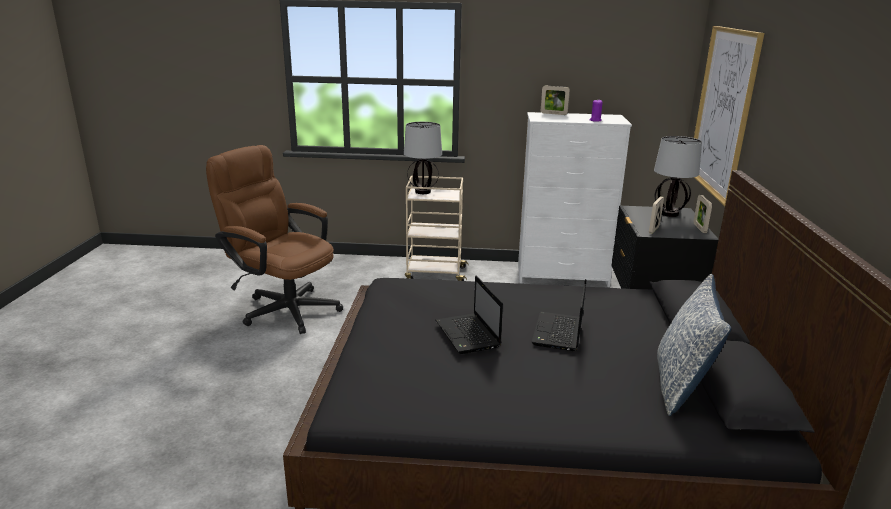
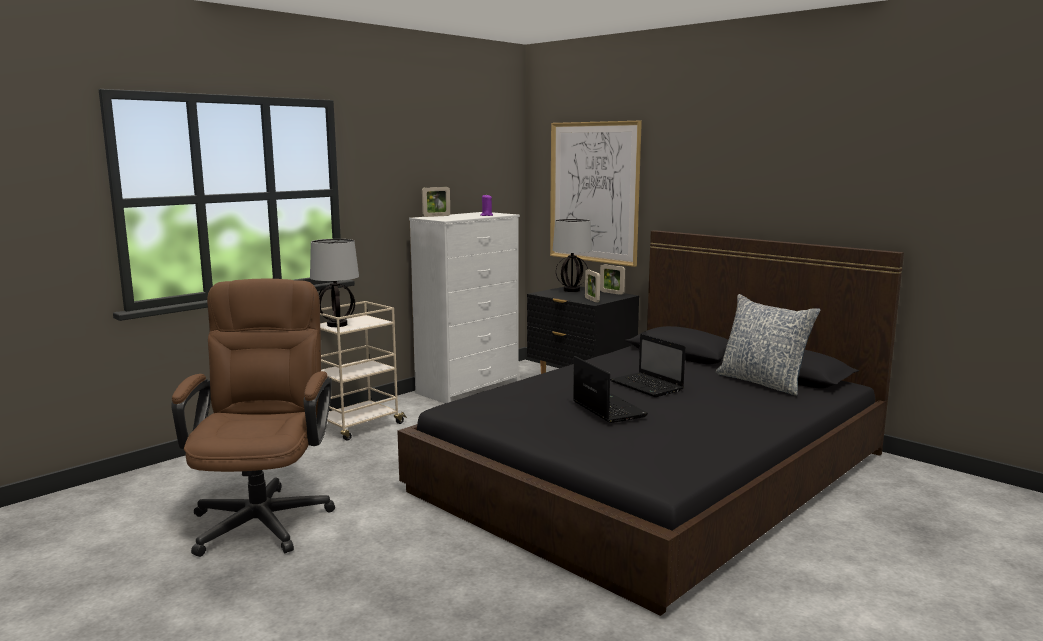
camera: 50 degrees left, 10 degrees down
(283, 308) = (265, 515): brown office chair -> brown office chair turned 105 degrees clockwise
(468, 335) = (607, 409): laptop -> laptop turned 135 degrees counterclockwise

